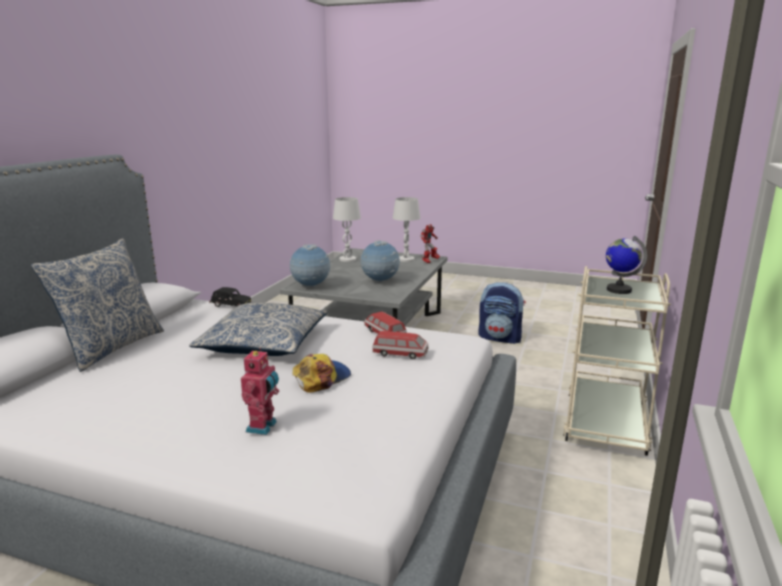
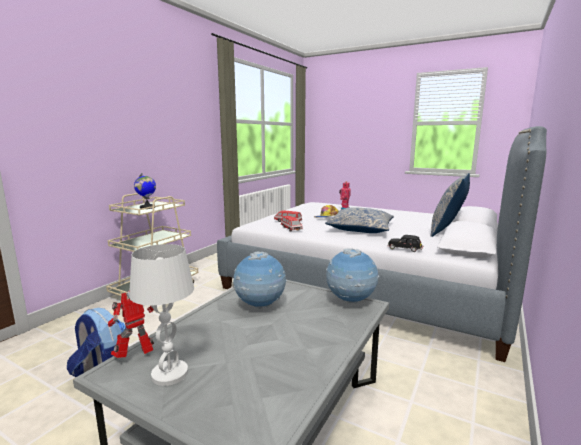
camera: 170 degrees left, 5 degrees down
(347, 259) = (291, 388): white table lamp -> none

